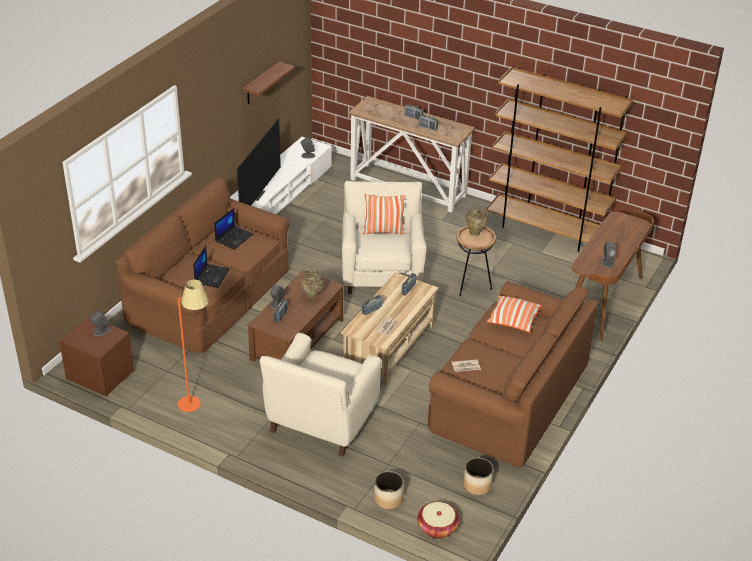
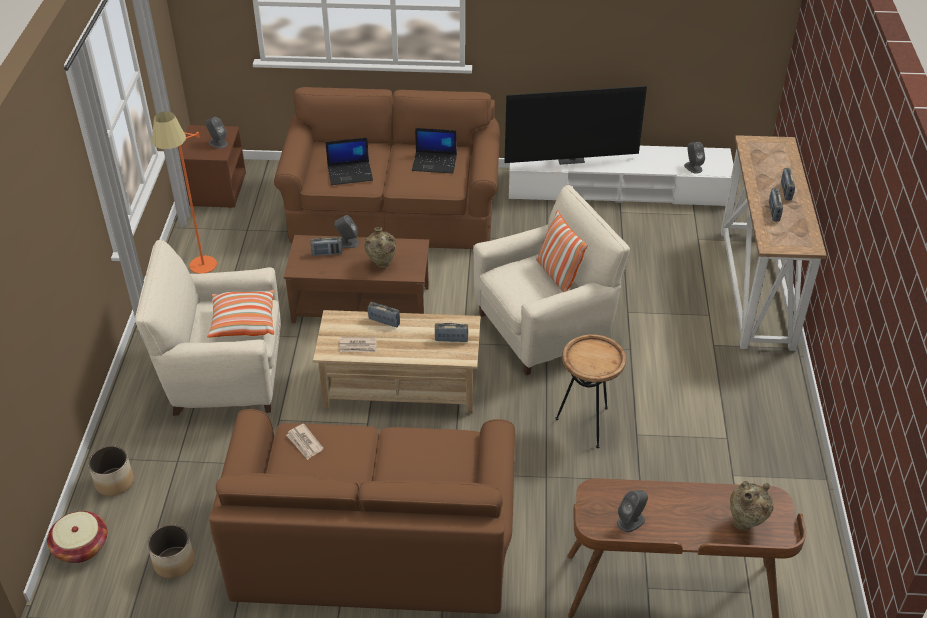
camera: 65 degrees right, 5 degrees up
(261, 84) = (654, 31): shelf -> none
(475, 232) = (604, 353): beige vase -> beige vase (745, 523)
(513, 320) = (439, 462): pillow -> pillow (243, 323)
(546, 231) = (794, 466): brown bookcase -> none

